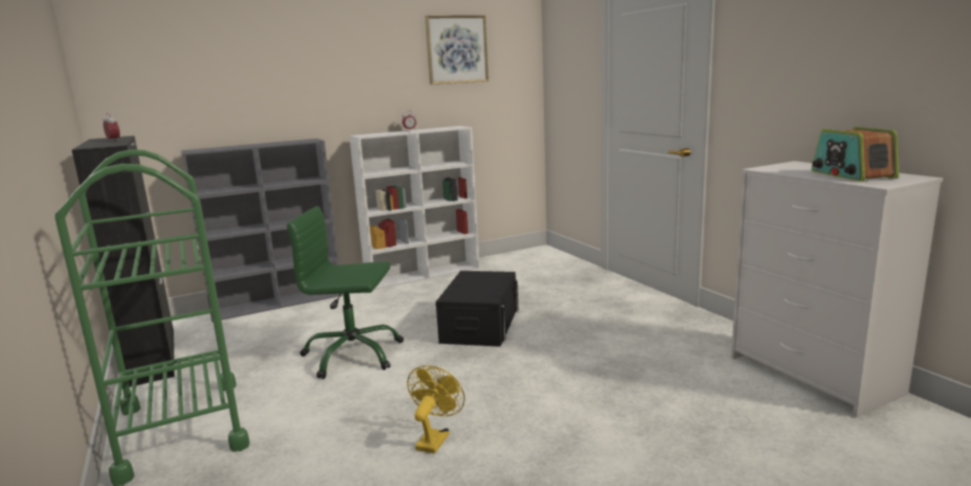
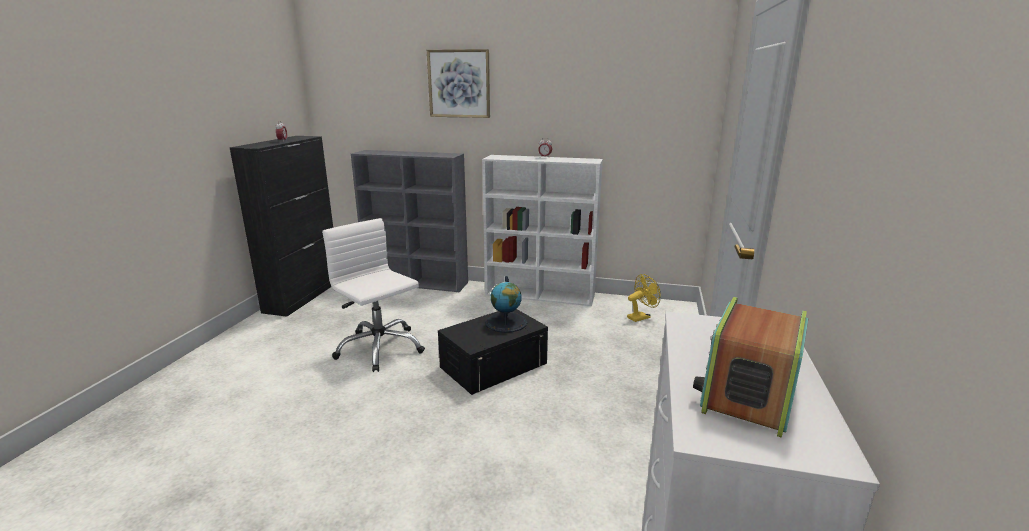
camera: 40 degrees right, 5 degrees up
(181, 428) = (231, 356): green cart -> none
(352, 355) = (379, 348): green office chair -> white office chair
(435, 438) = (297, 451): yellow fan -> yellow fan (641, 317)
(457, 49) = (613, 78): picture -> picture (459, 84)
(480, 279) = (506, 322): none -> globe

